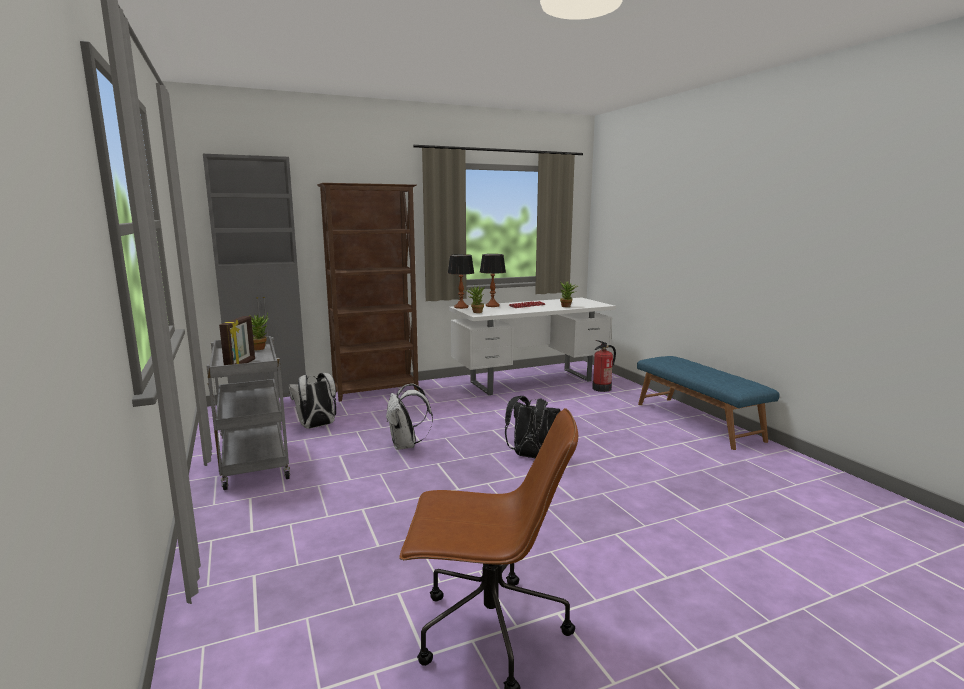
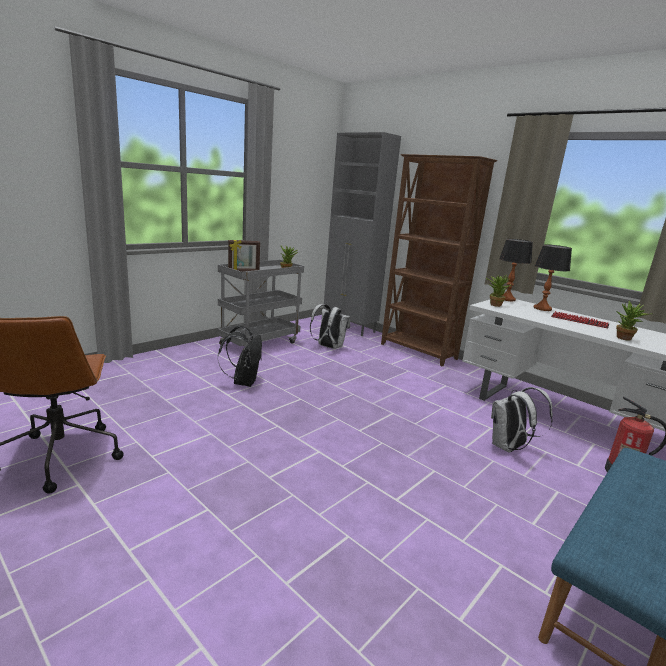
camera: 65 degrees right, 5 degrees up
(406, 445) = (323, 381): white backpack -> white backpack (509, 448)
(531, 456) = (348, 441): black backpack -> black backpack (243, 382)

